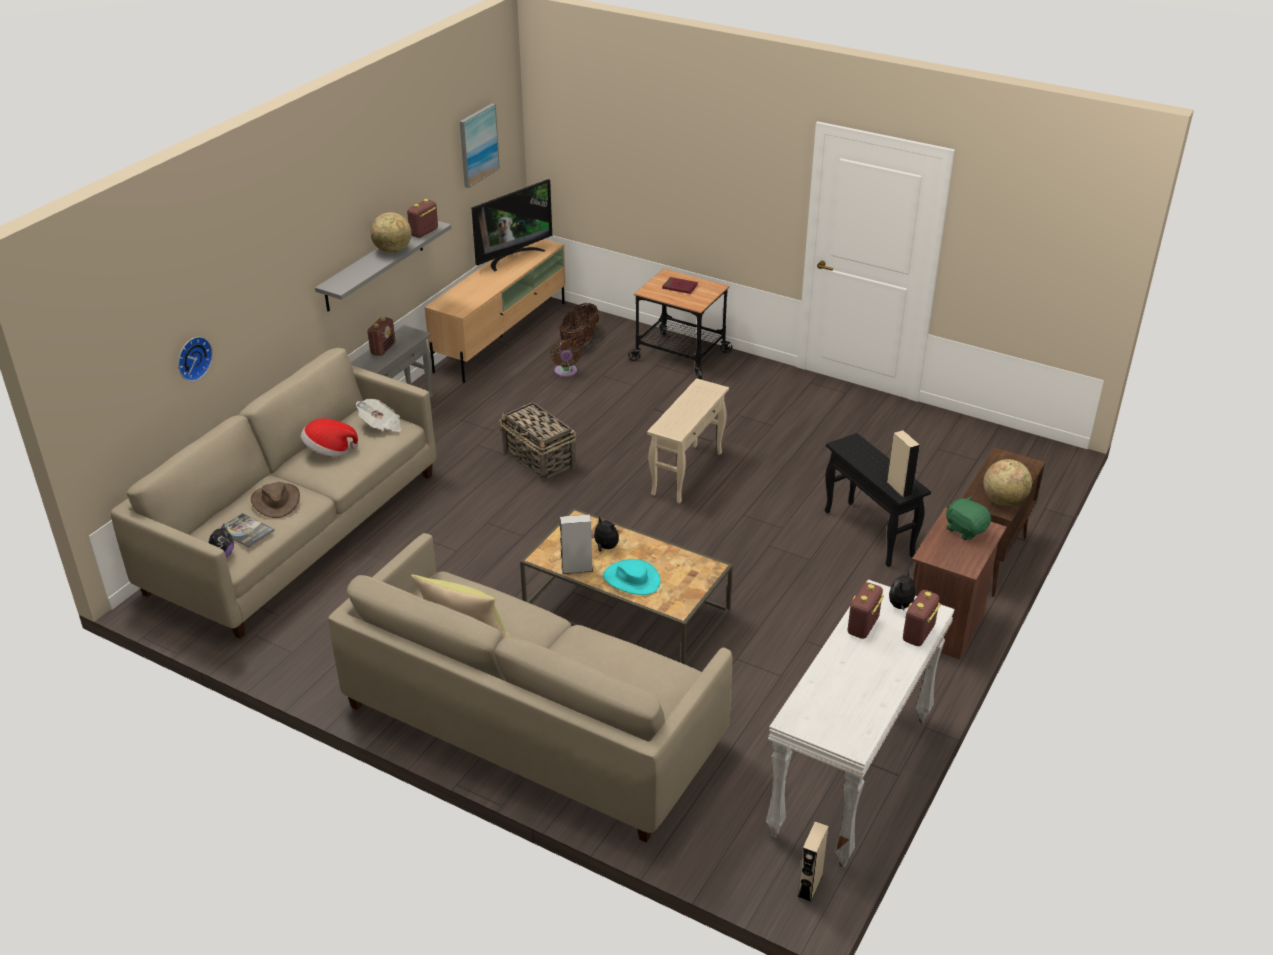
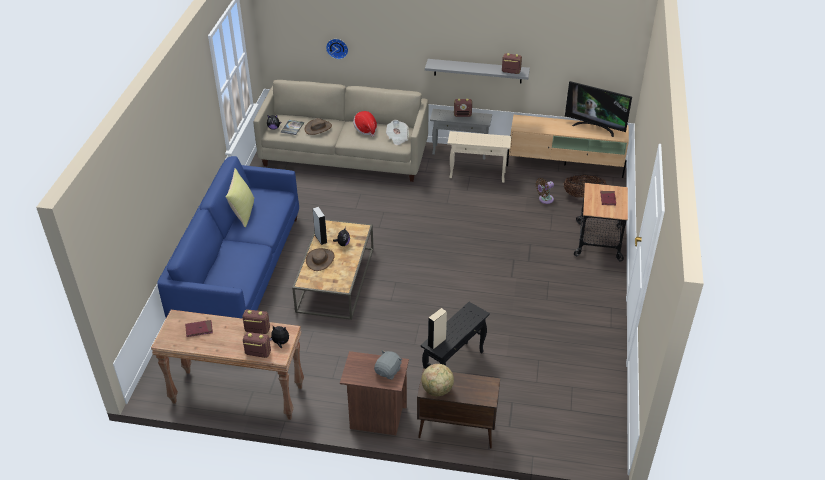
camera: 70 degrees right, 5 degrees up
(393, 251) = (482, 68): globe -> none
(478, 145) = (592, 49): picture -> none
(532, 724) = (238, 270): beige sofa -> blue sofa
(539, 460) = (449, 214): basket -> none
(631, 579) = (320, 260): turquoise hat -> brown hat
(687, 473) = (470, 274): beige side table -> beige side table (477, 175)
(809, 886) = (158, 392): beige speaker -> none
(838, 695) = (199, 329): none -> red book
(852, 776) = (237, 395): white console table -> brown console table
(965, 529) = (388, 371): green plush toy -> grey plush toy

